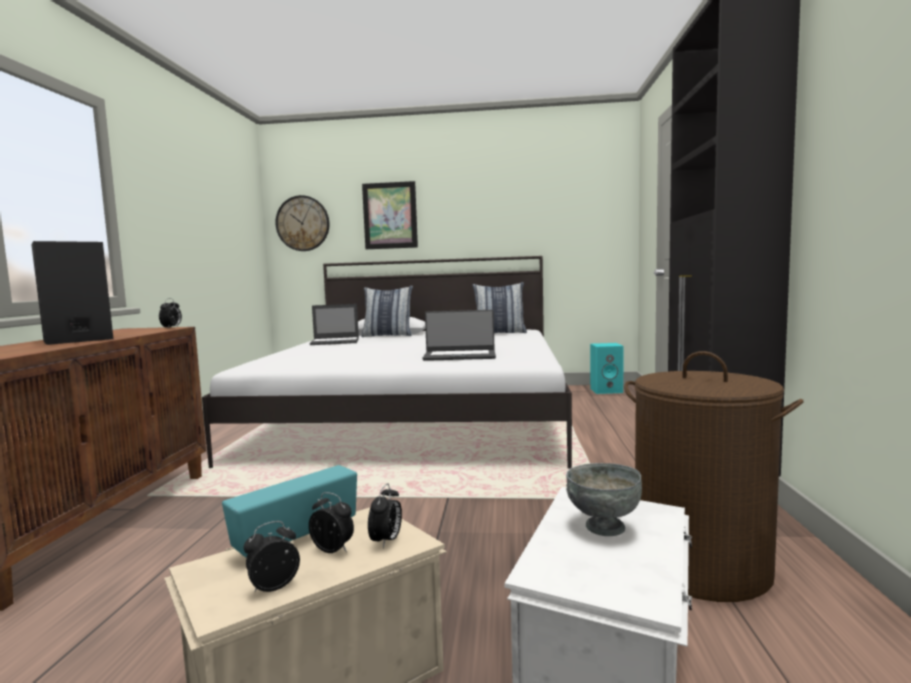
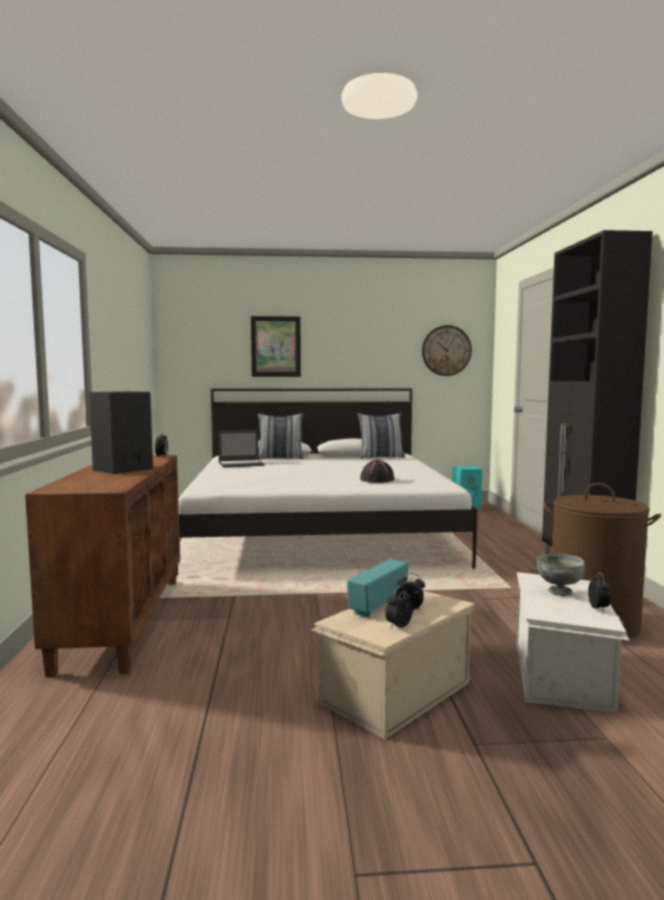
camera: 10 degrees left, 0 degrees up
(302, 223) = (191, 350): wall clock -> wall clock (446, 350)
(386, 541) = (438, 603): alarm clock -> alarm clock (598, 608)
(459, 356) = (377, 479): laptop -> black hat

